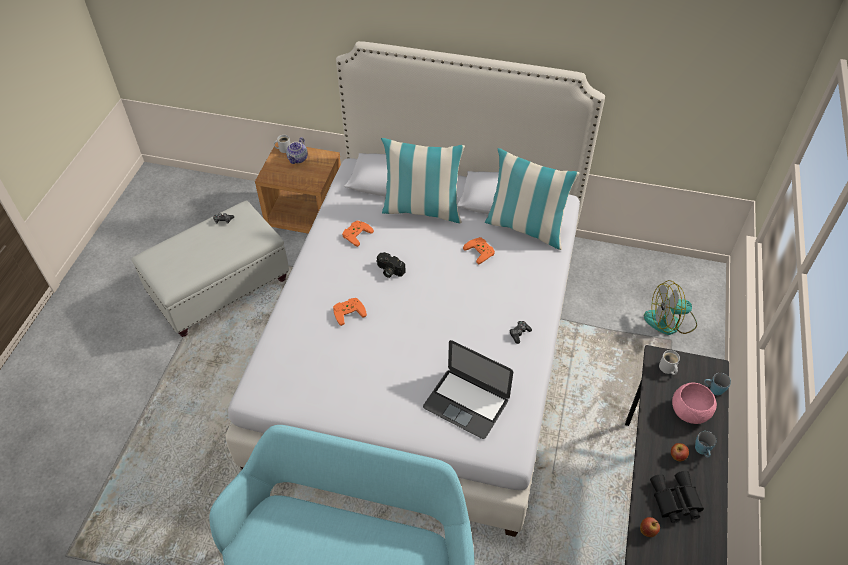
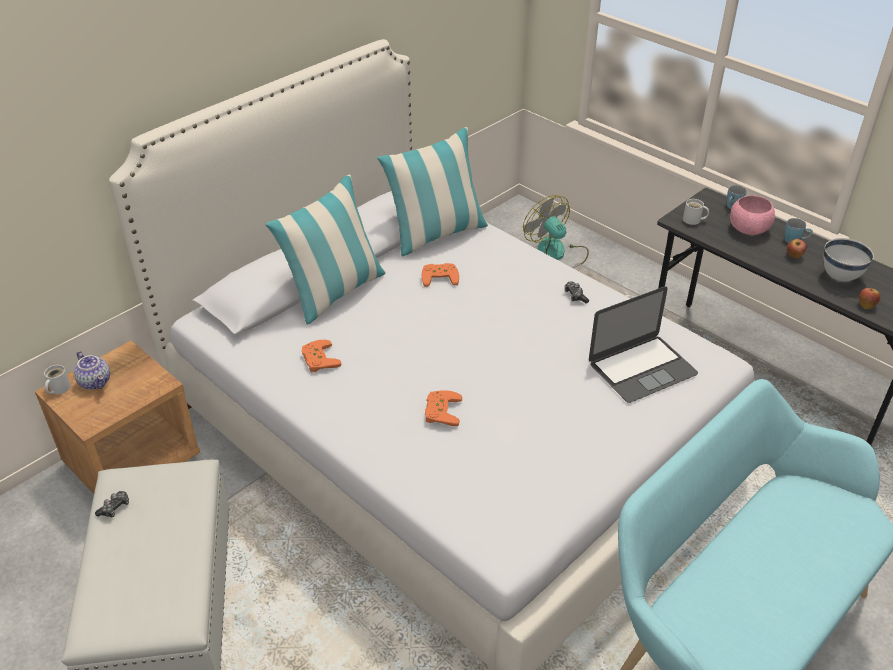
camera: 60 degrees left, 10 degrees down
(389, 271) = (405, 354): camera -> none
(670, 321) = (557, 254): fan -> fan turned 120 degrees clockwise
(674, 500) = (840, 277): black binoculars -> white bowl

